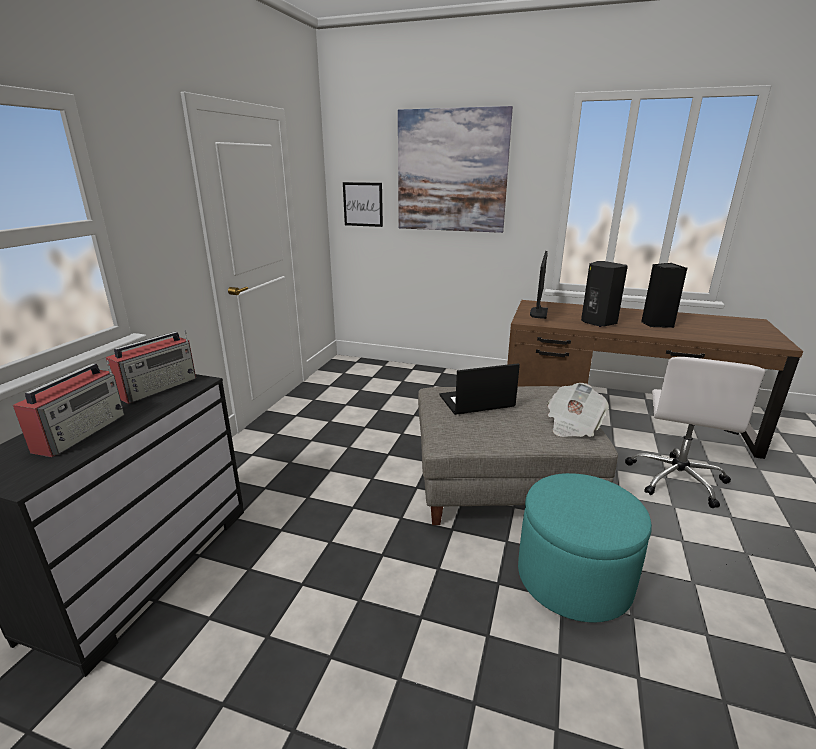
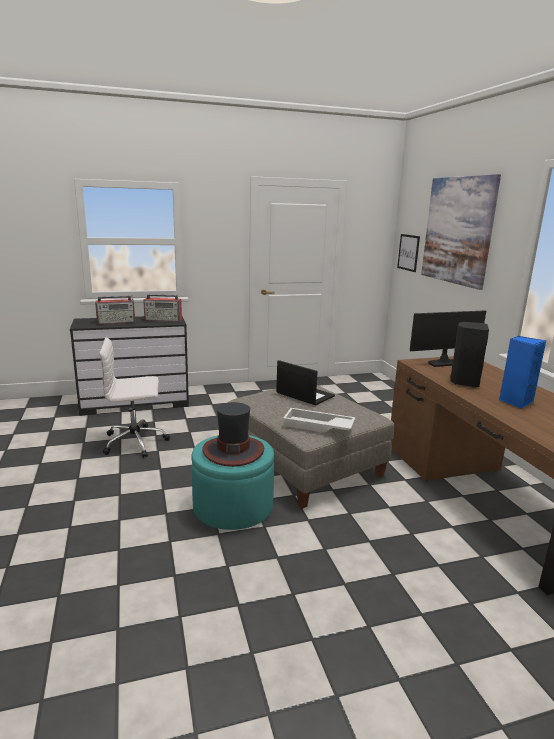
camera: 55 degrees right, 5 degrees down
(573, 425) = (317, 426): newspaper -> white tray
(596, 505) = (233, 451): none -> hat
(656, 324) = (515, 401): black speaker -> blue speaker
(676, 479) = (417, 539): white office chair -> white office chair (136, 442)

